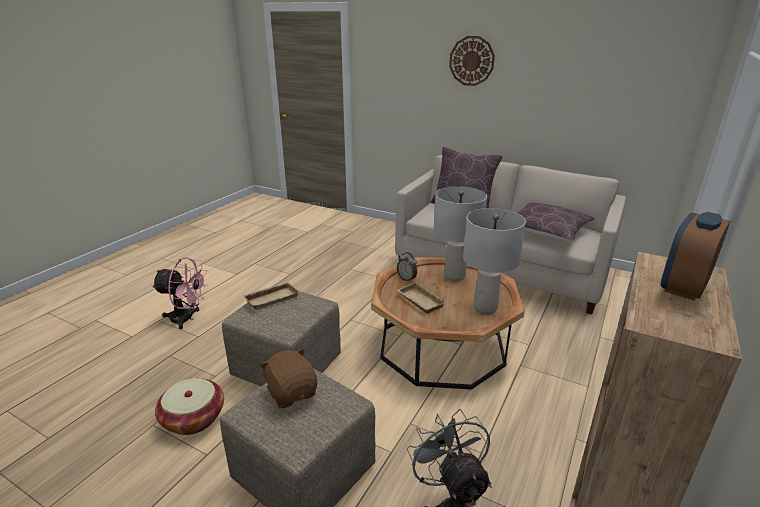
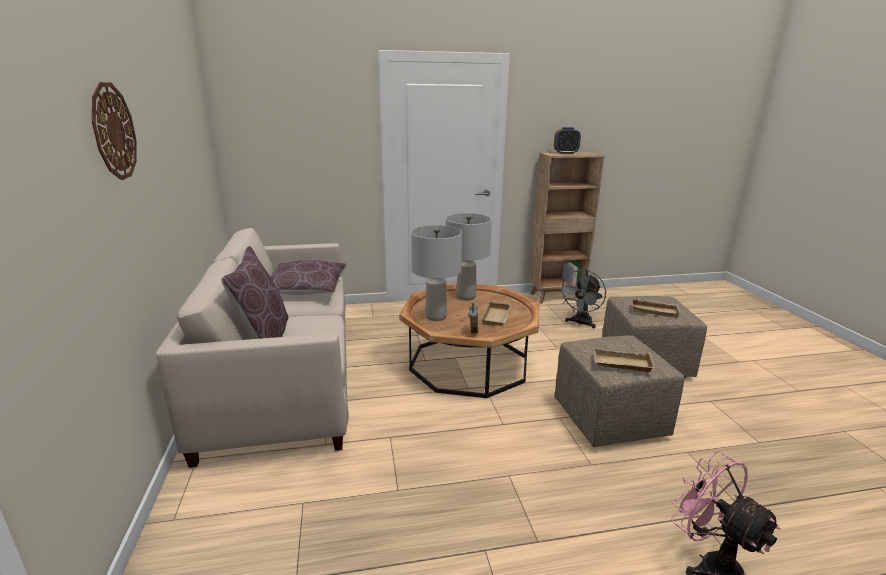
camera: 130 degrees left, 5 degrees down
(193, 418) = (718, 427): basket -> none
(292, 392) = (654, 310): brown plush toy -> beige tray

